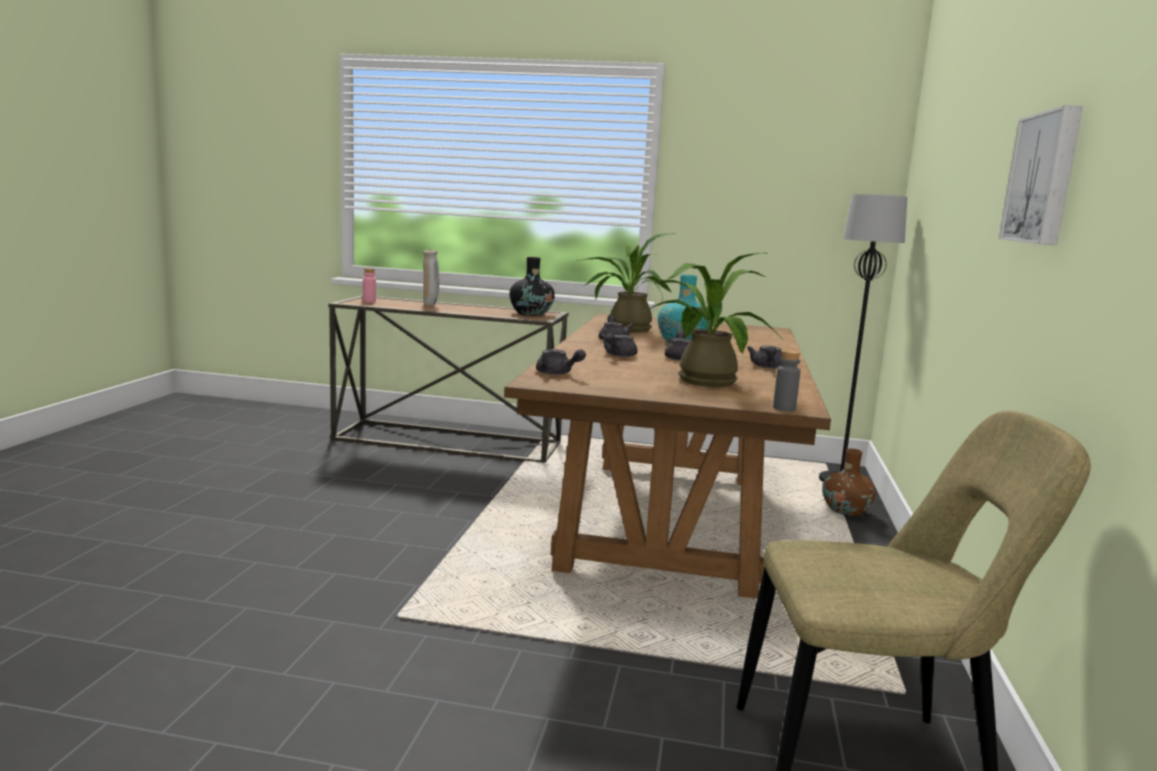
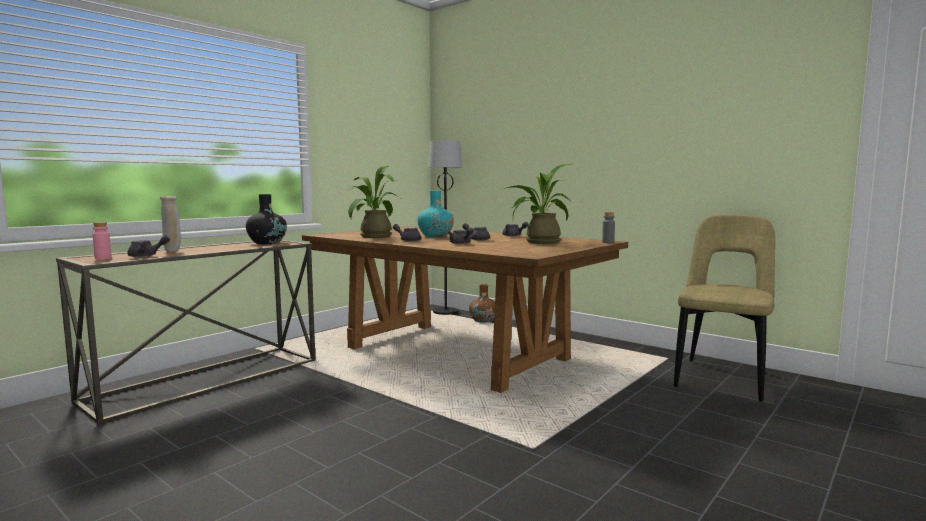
camera: 60 degrees left, 5 degrees down
(557, 373) = (507, 252): grey teapot -> grey teapot (147, 256)
(1045, 179) = (652, 125): picture -> none

